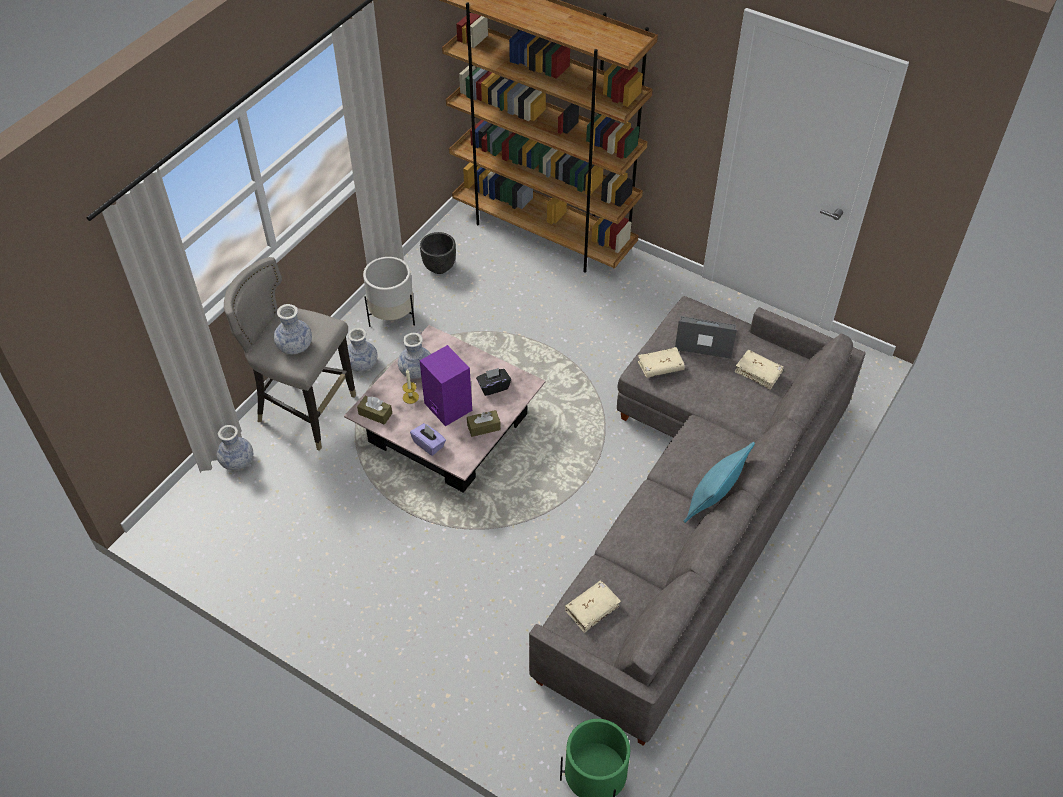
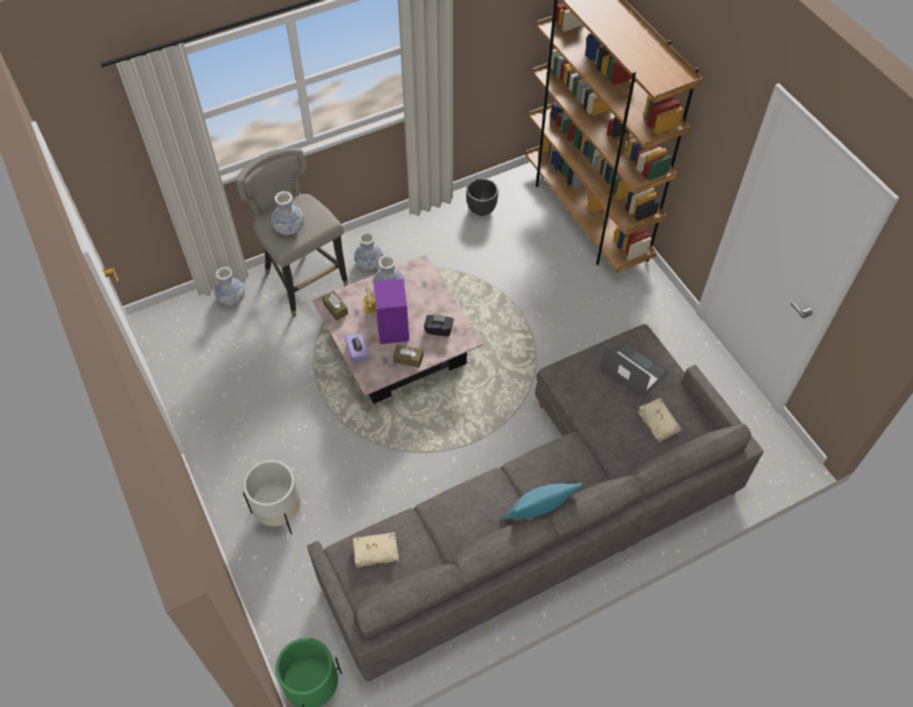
camera: 30 degrees right, 5 degrees up
(392, 316) = (418, 234): white planter -> white planter (279, 512)
(660, 367) = (577, 377): beige book -> none

